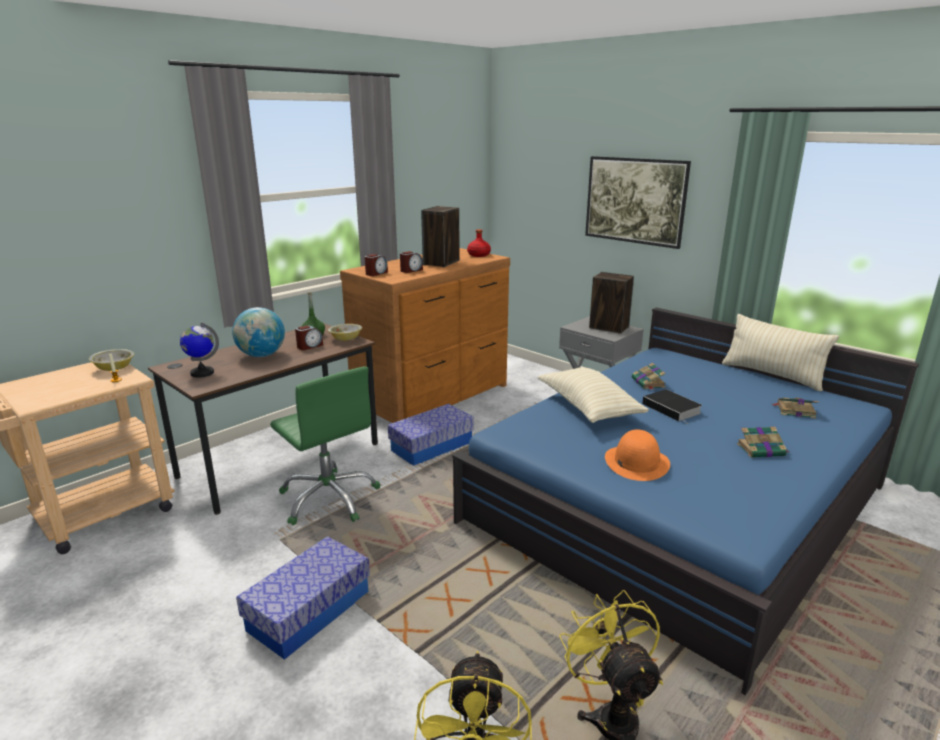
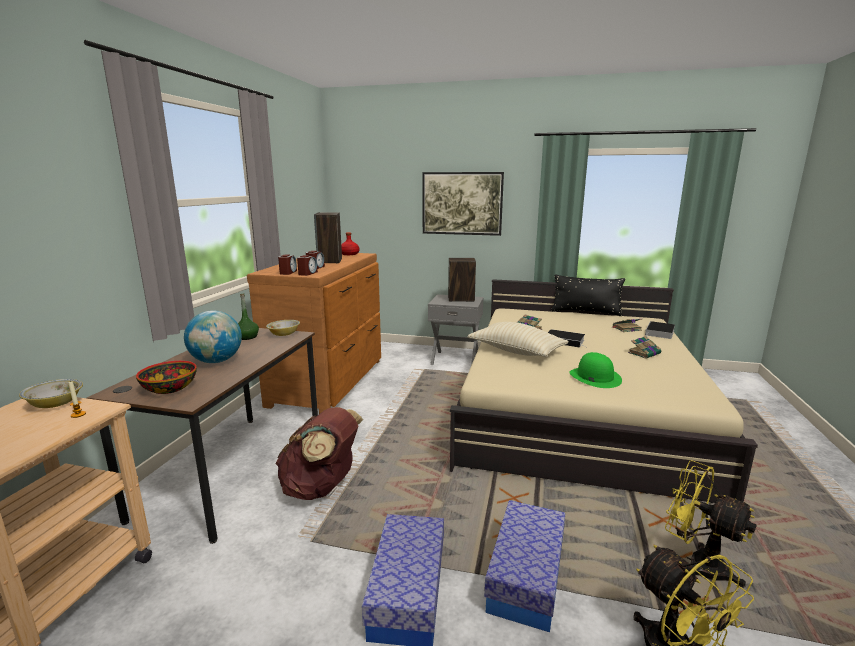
camera: 30 degrees left, 5 degrees down
(202, 373) = (170, 388): globe -> bowl
(309, 346) = (256, 345): alarm clock -> alarm clock (307, 273)
(329, 498) = (321, 487): green office chair -> brown backpack
(432, 446) = (368, 419): storage box -> storage box (526, 577)
(636, 462) = (594, 377): orange hat -> green hat
(679, 503) = (576, 410): blue bed -> beige bed
(772, 375) = (586, 312): beige pillow -> black pillow
(839, 428) = (660, 333): none -> book

